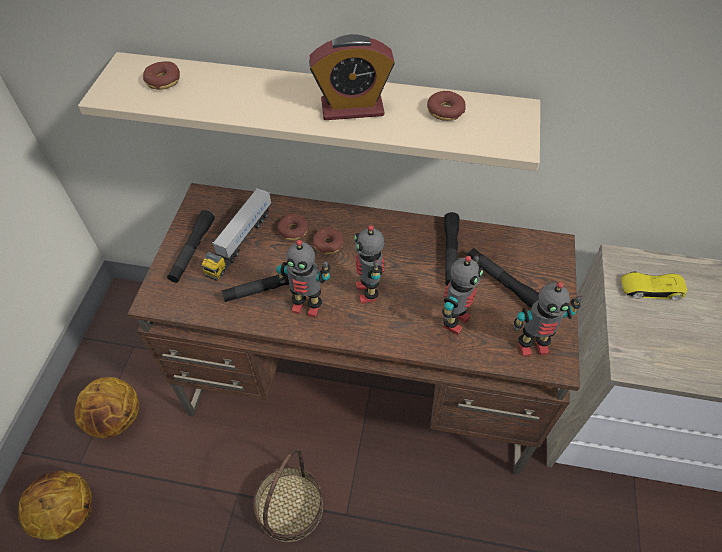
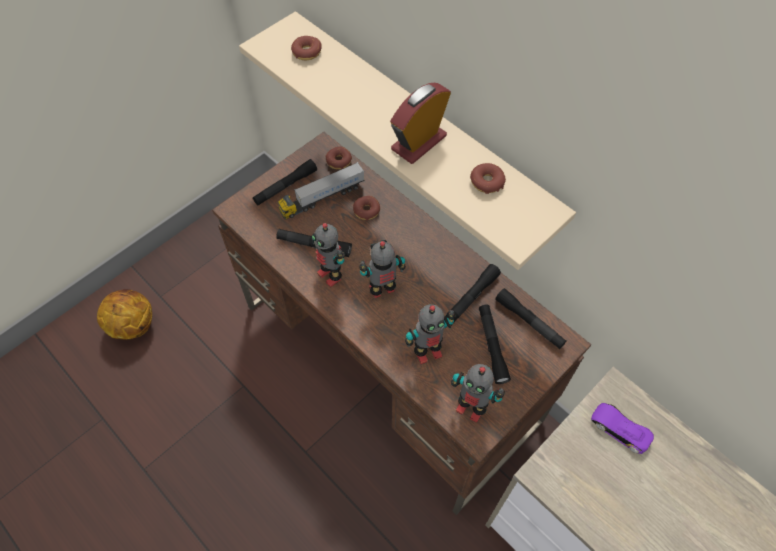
camera: 35 degrees right, 5 degrees up
(117, 419) = (201, 280): basketball -> none
(290, 506) = (271, 418): basket -> none
(328, 244) = (383, 236): donut -> donut (339, 161)
(352, 108) = (419, 142): alarm clock -> alarm clock turned 105 degrees clockwise
(368, 292) = (382, 291): toy robot -> toy robot turned 45 degrees clockwise
(514, 245) = (529, 322): none -> black flashlight
(650, 288) = (620, 429): yellow toy car -> purple toy car

